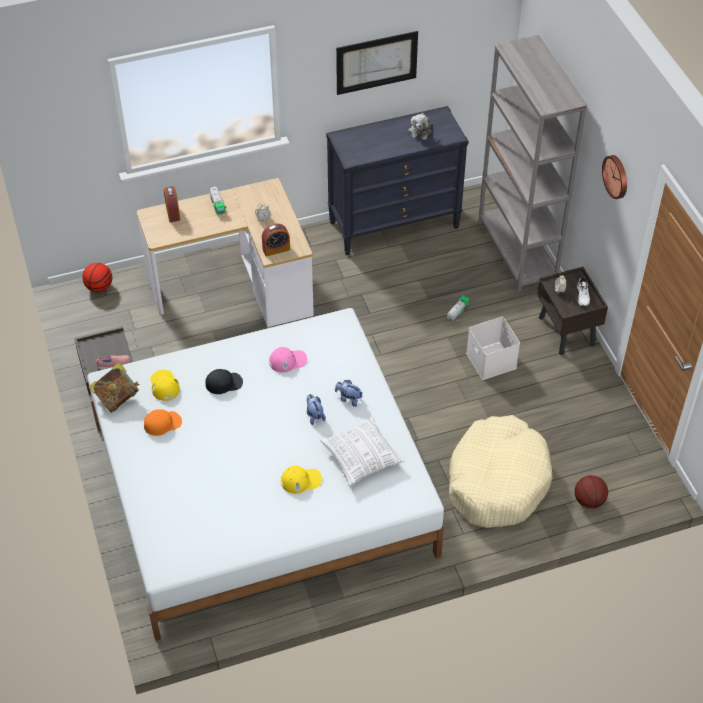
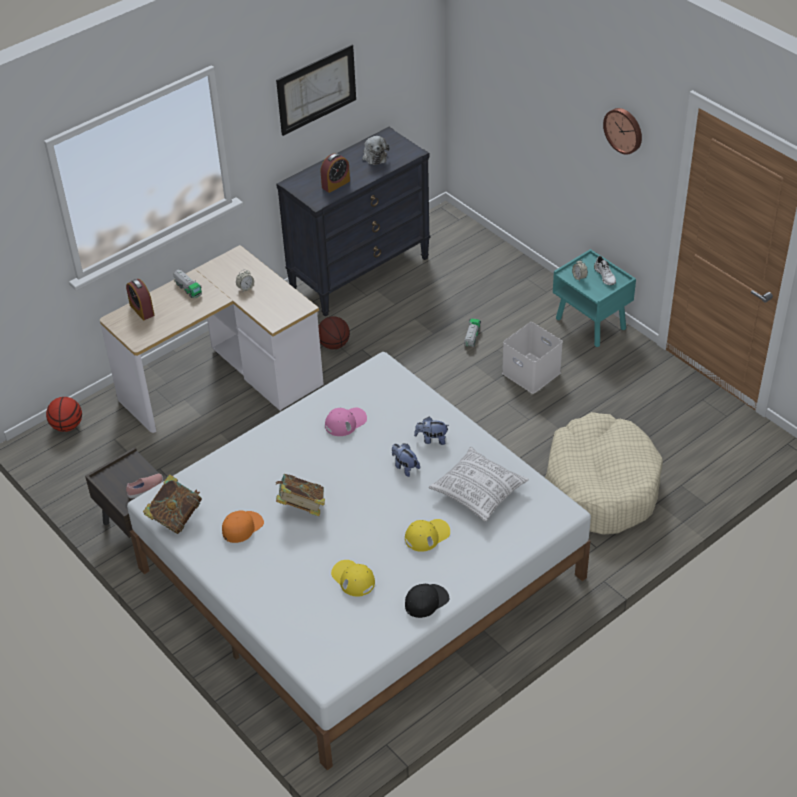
camera: 20 degrees left, 5 degrees down
(164, 386) = (223, 488): yellow cap -> yellow cap (353, 578)
(216, 422) = (301, 507): none -> book
(224, 383) = (288, 465): black cap -> black cap (426, 601)
(276, 249) = (277, 314): alarm clock -> alarm clock (335, 184)
(517, 251) = (499, 263): grey bookcase -> none
(567, 332) = (591, 324): brown nightstand -> turquoise nightstand
(589, 501) = (703, 475): basketball -> basketball (334, 345)

